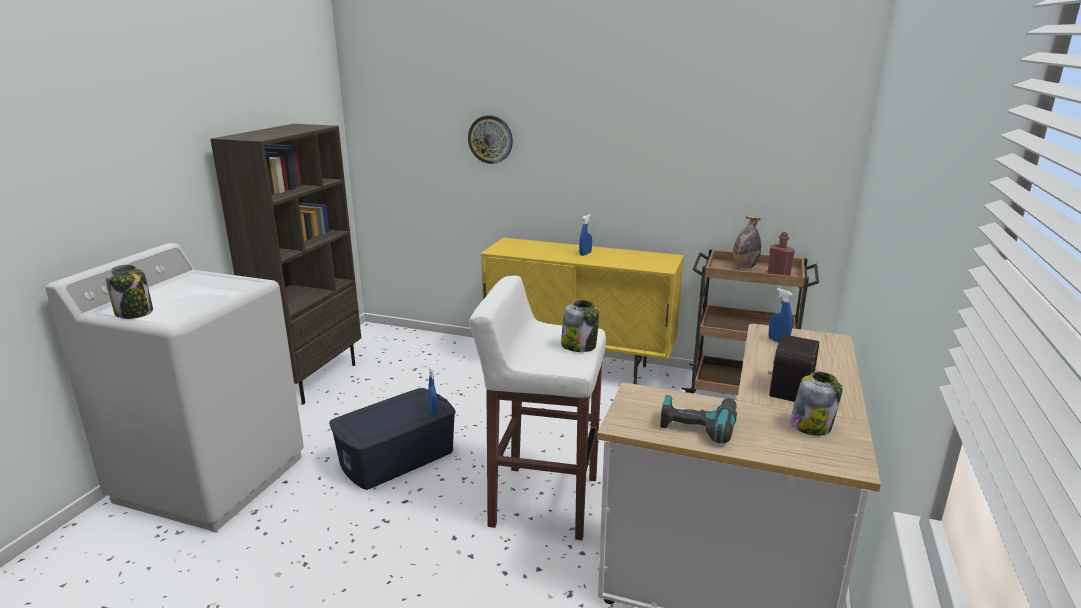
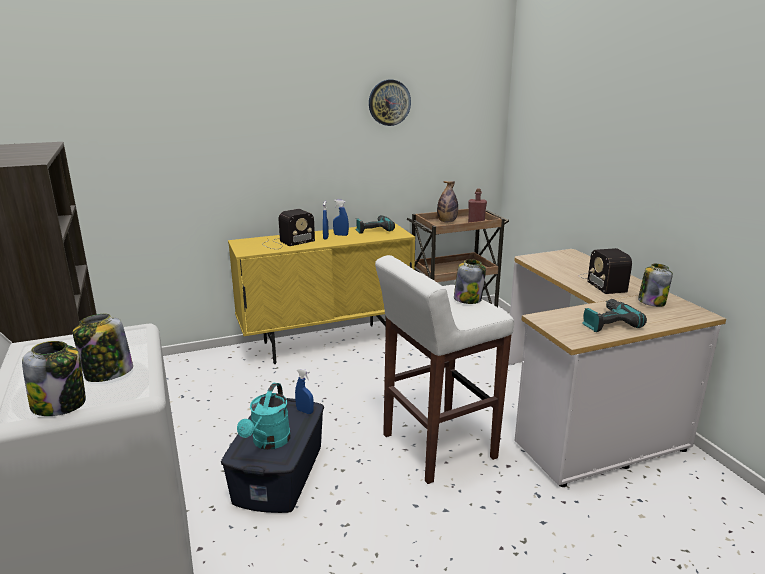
camera: 40 degrees left, 0 degrees up
(187, 303) = (107, 373): none -> jar
(375, 421) = (268, 442): none -> turquoise watering can
(490, 139) = (203, 143): wall clock -> wall clock (389, 102)
(542, 250) = (286, 242): none -> radio
(646, 256) = (373, 229): none -> power drill
(778, 341) = (548, 262): blue spray bottle -> blue spray bottle (341, 235)

